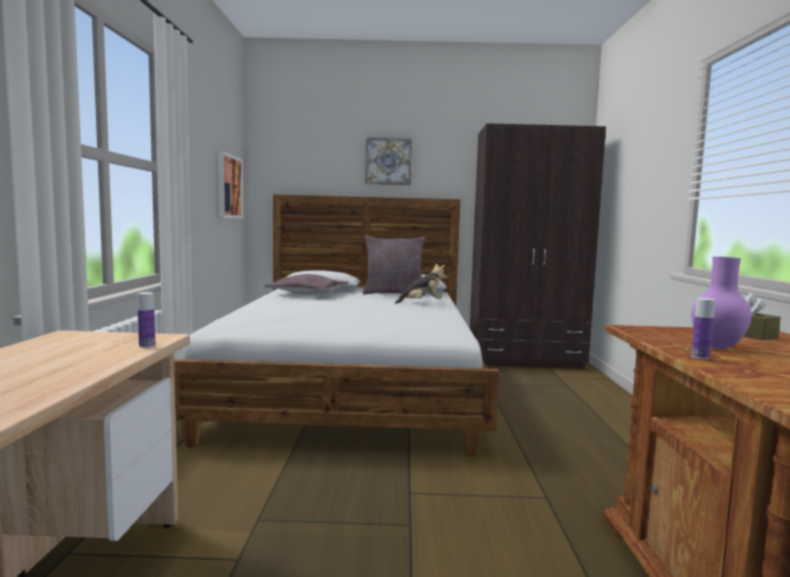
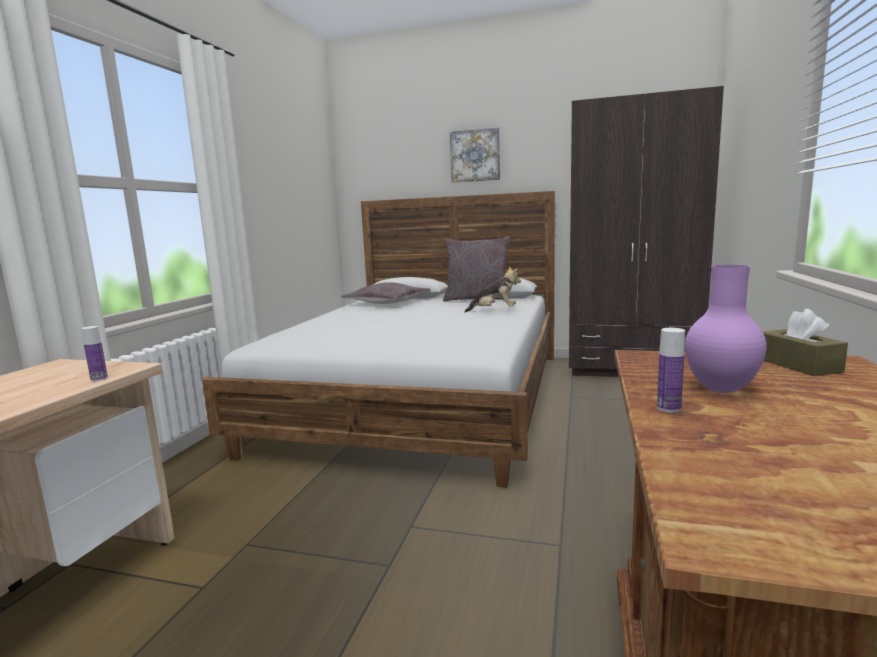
camera: 15 degrees right, 5 degrees up
(229, 186) = (311, 198): picture -> none

